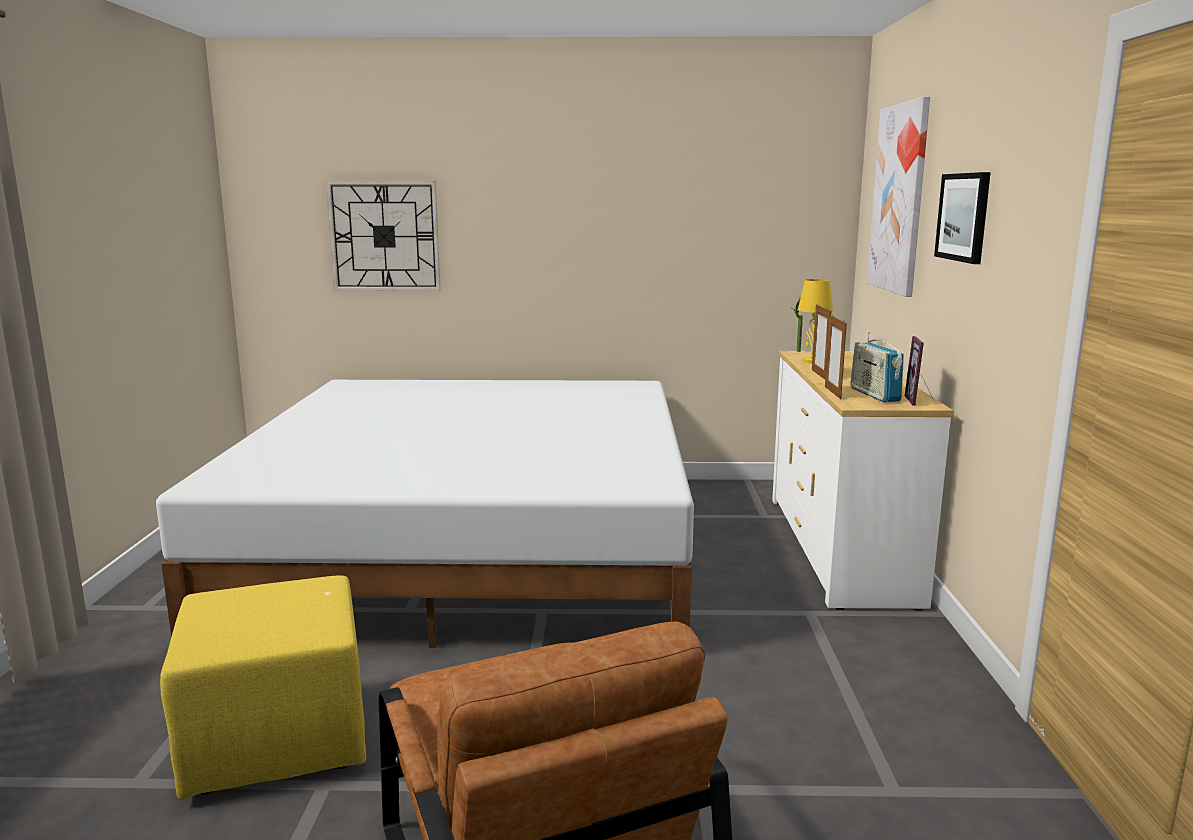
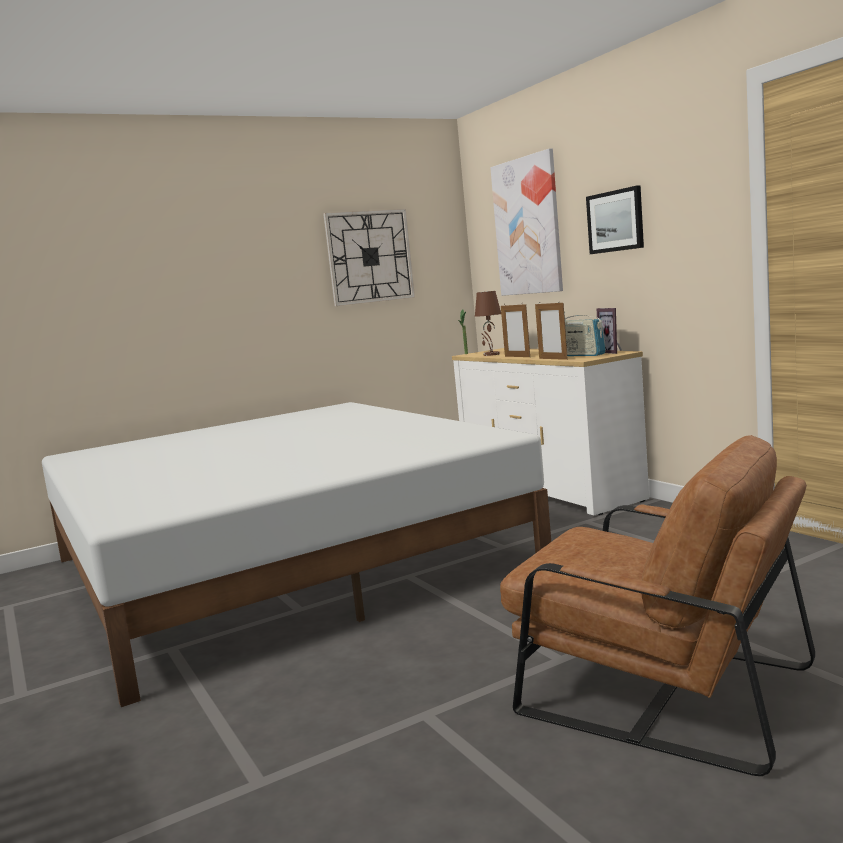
camera: 30 degrees left, 5 degrees down
(280, 740) = (338, 709): yellow ottoman -> none
(384, 236) = (83, 304): wall clock -> wall clock (369, 257)
(811, 361) = (491, 354): yellow table lamp -> brown table lamp

